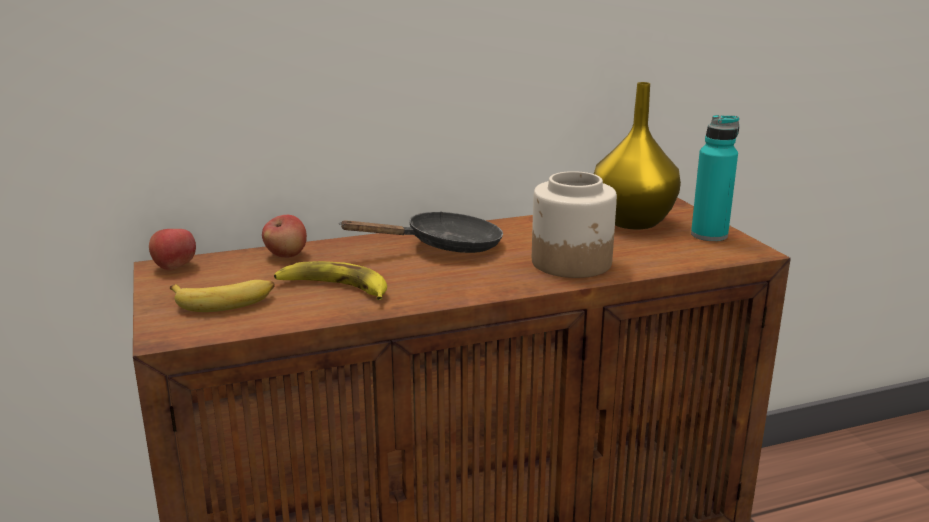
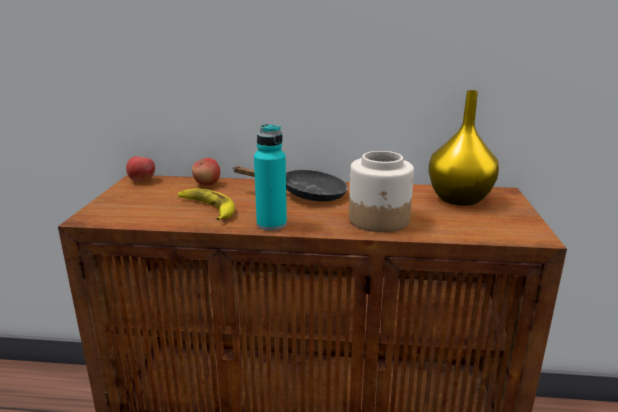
camera: 25 degrees right, 0 degrees up
(224, 301) = (140, 204): banana -> none
(709, 235) = (511, 218): turquoise bottle -> turquoise bottle (271, 224)

